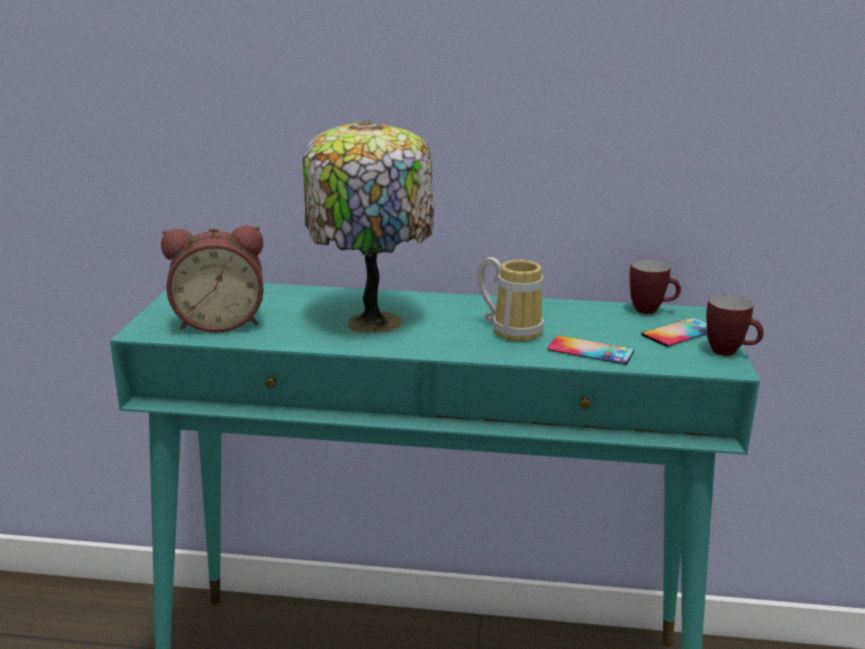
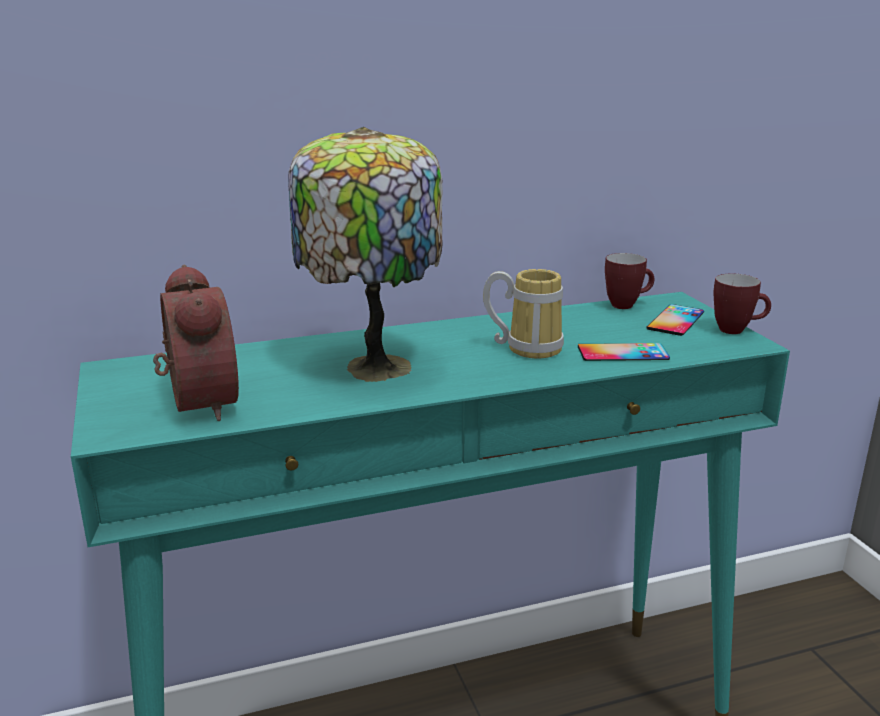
camera: 25 degrees left, 0 degrees up
(219, 322) = (196, 403): alarm clock -> alarm clock turned 75 degrees counterclockwise

